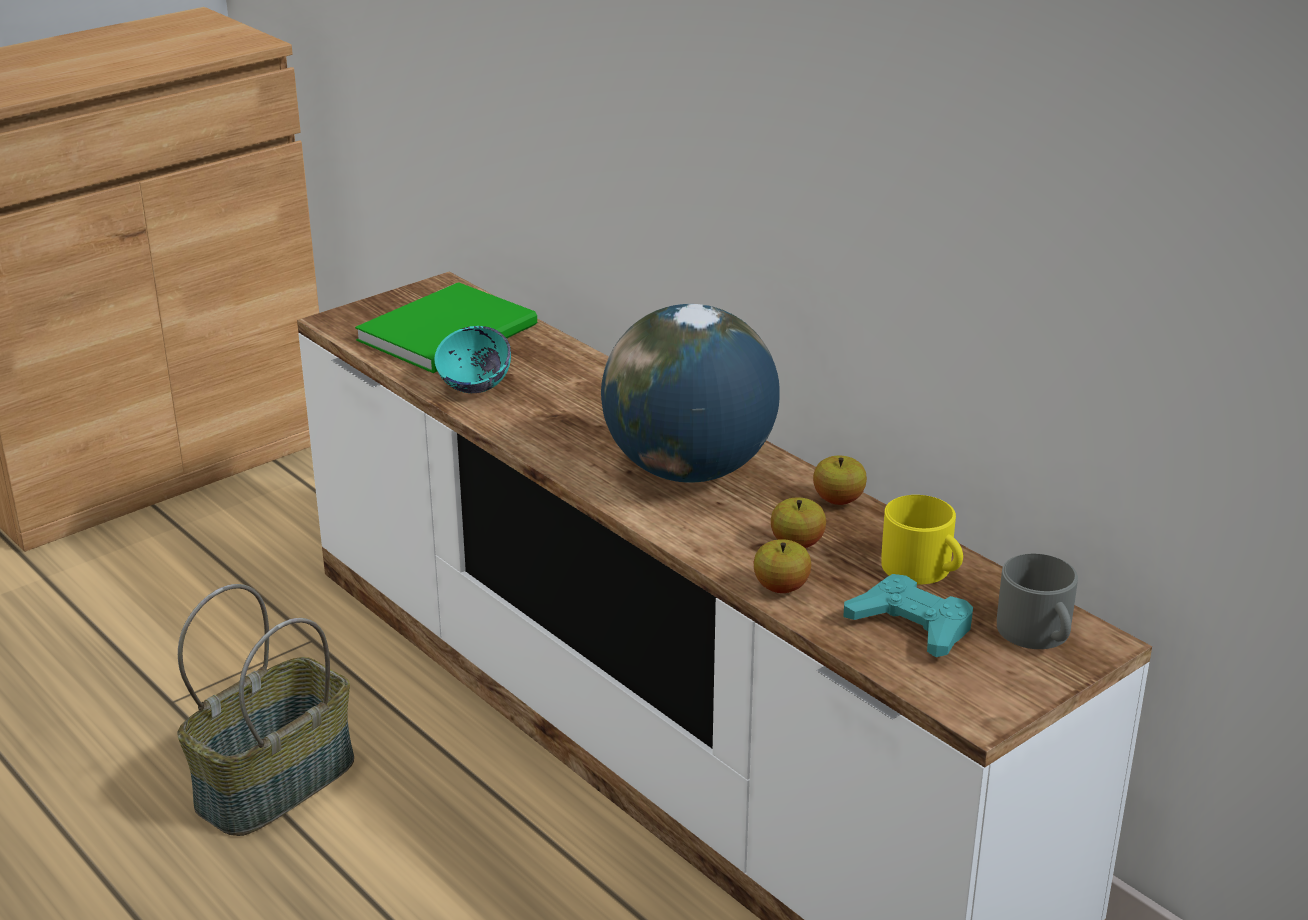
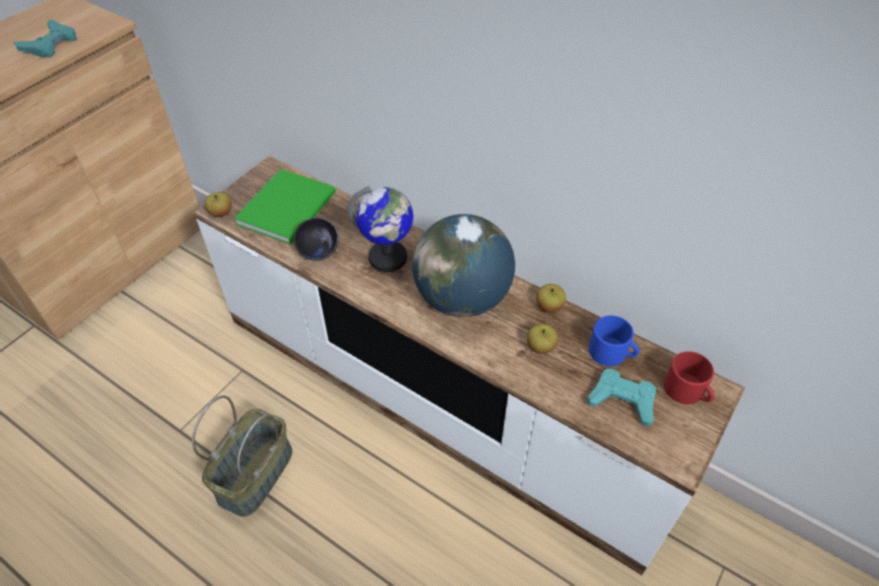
camera: 15 degrees left, 20 degrees up
(158, 54) = (50, 44): none -> turquoise game controller
(474, 388) = (319, 252): turquoise bowl -> black bowl
(586, 409) = (388, 258): none -> globe
(781, 587) = (545, 385): apple -> apple (221, 213)
(923, 569) = (612, 353): yellow mug -> blue mug
(1038, 633) = (687, 391): grey mug -> red mug

